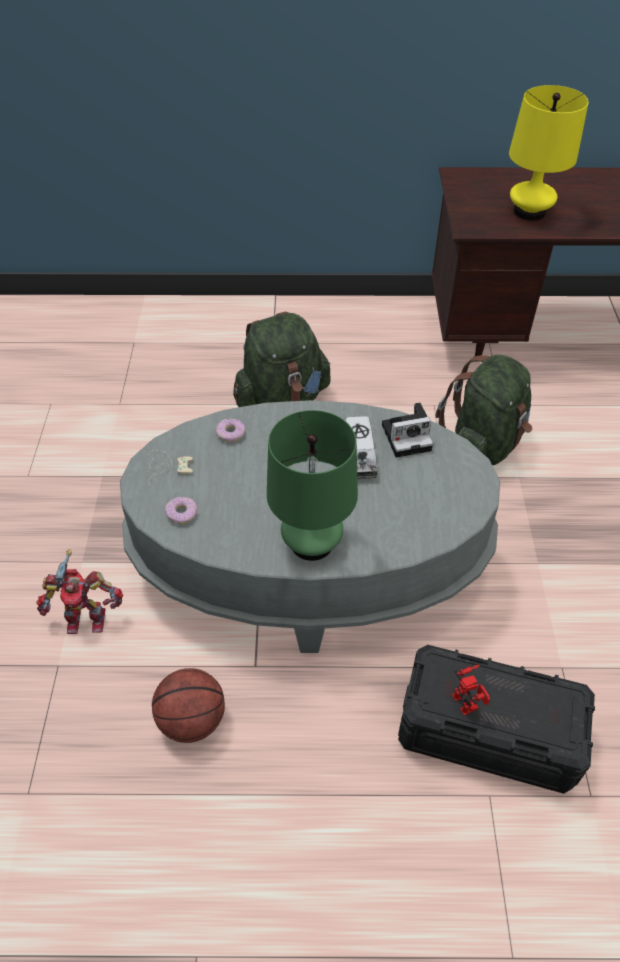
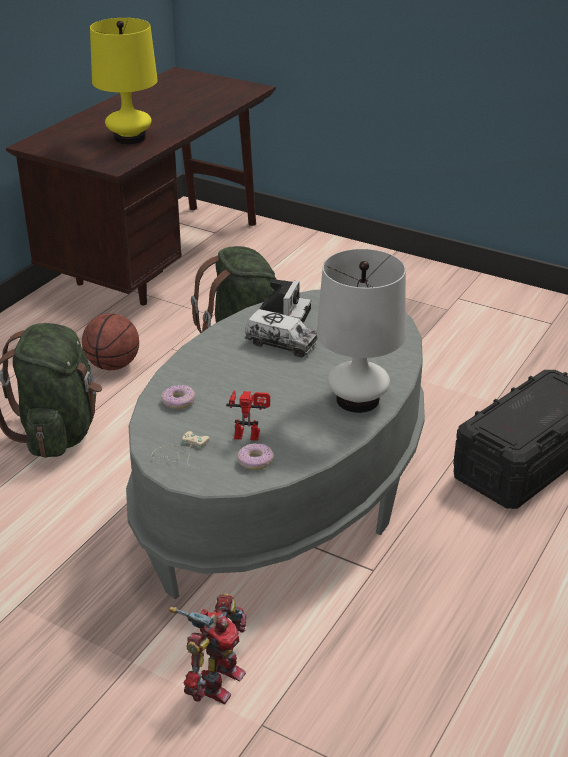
camera: 60 degrees left, 15 degrees down
(192, 720) = (402, 635): basketball -> basketball (113, 365)
(312, 543) = (357, 400): green table lamp -> white table lamp
(468, 702) = (527, 424): toy robot -> toy robot (249, 432)

